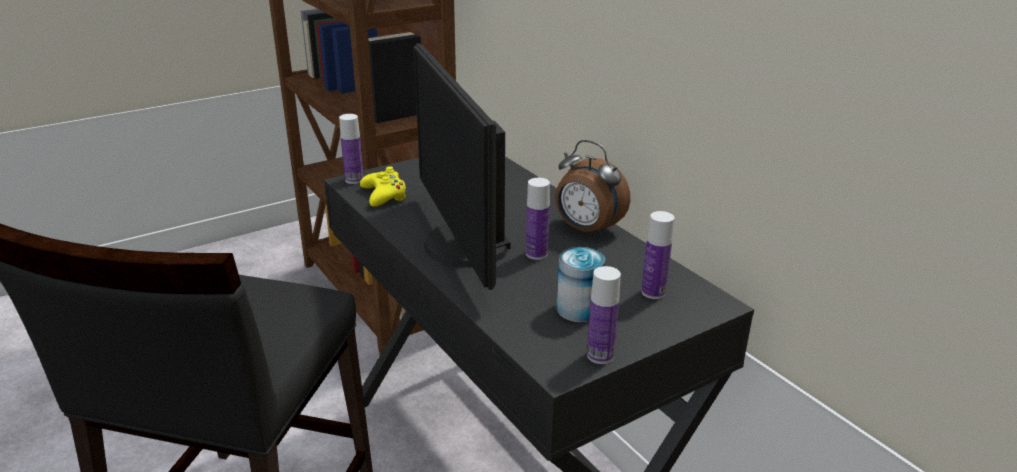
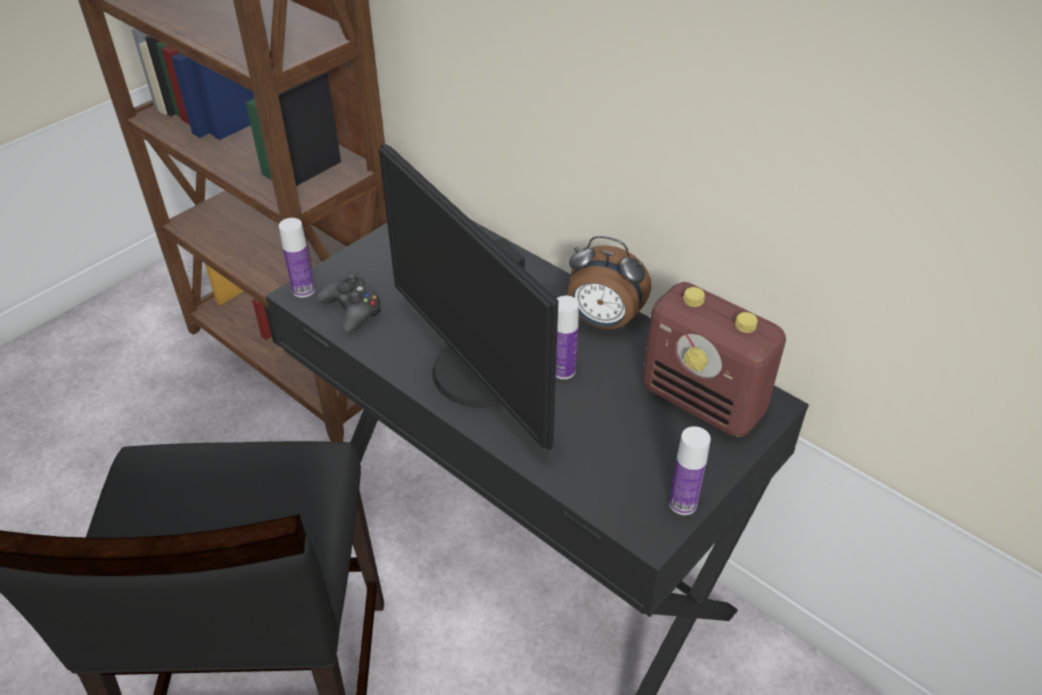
camera: 15 degrees left, 15 degrees up
(384, 195) = (352, 310): yellow game controller -> black game controller
(578, 309) = (638, 443): can -> none
(653, 292) = (704, 402): bottle -> radio

